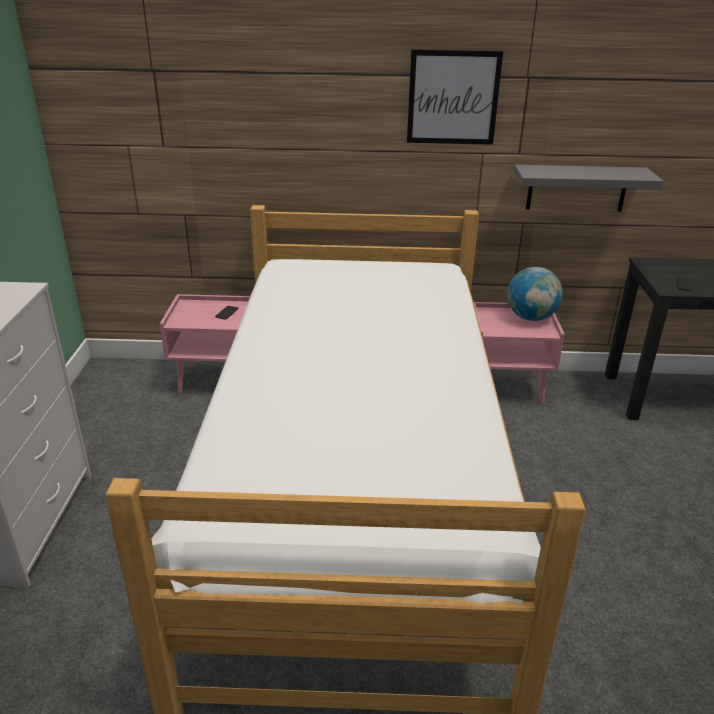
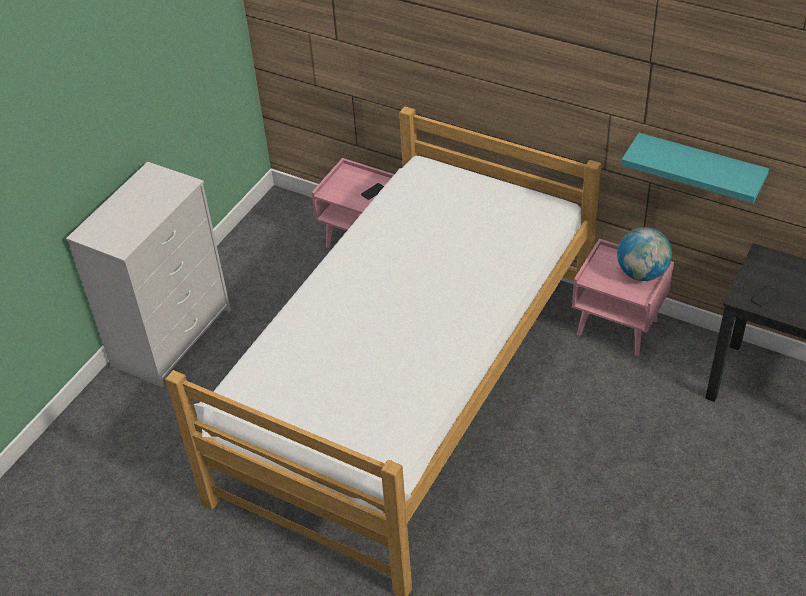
camera: 30 degrees right, 15 degrees up
(453, 98) = (580, 64): picture -> none
(576, 188) = (699, 168): grey shelf -> turquoise shelf

